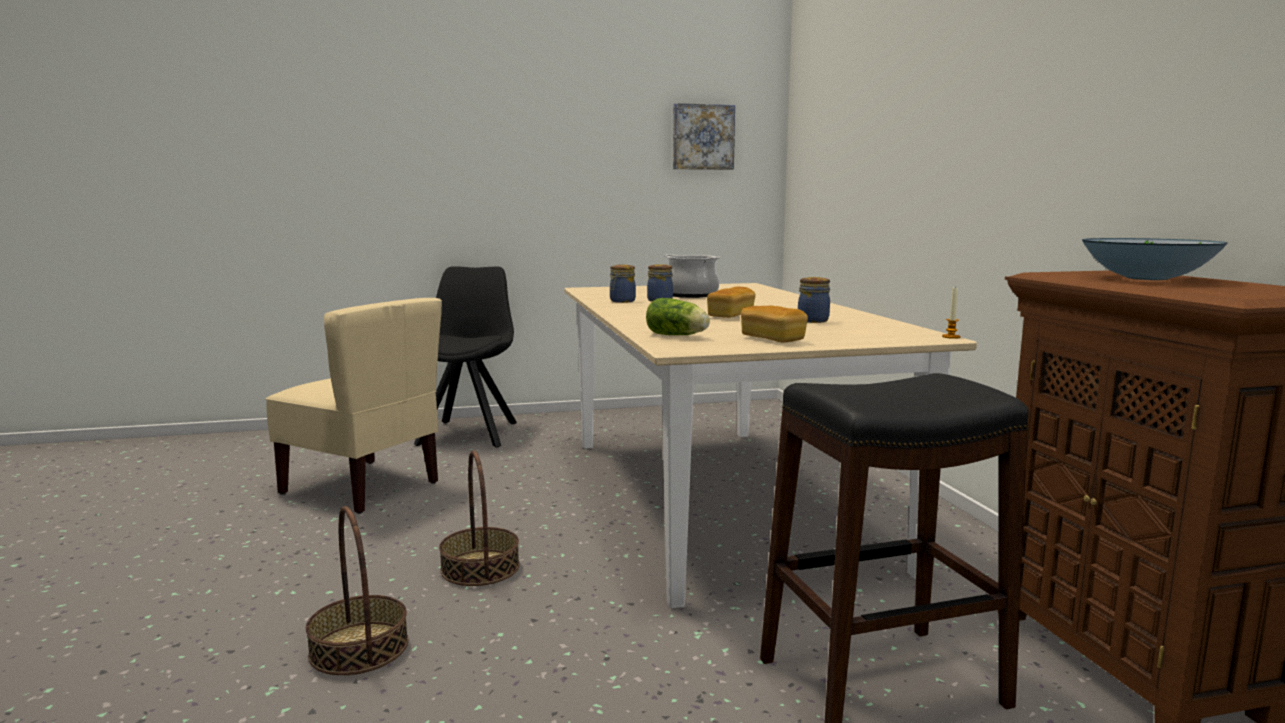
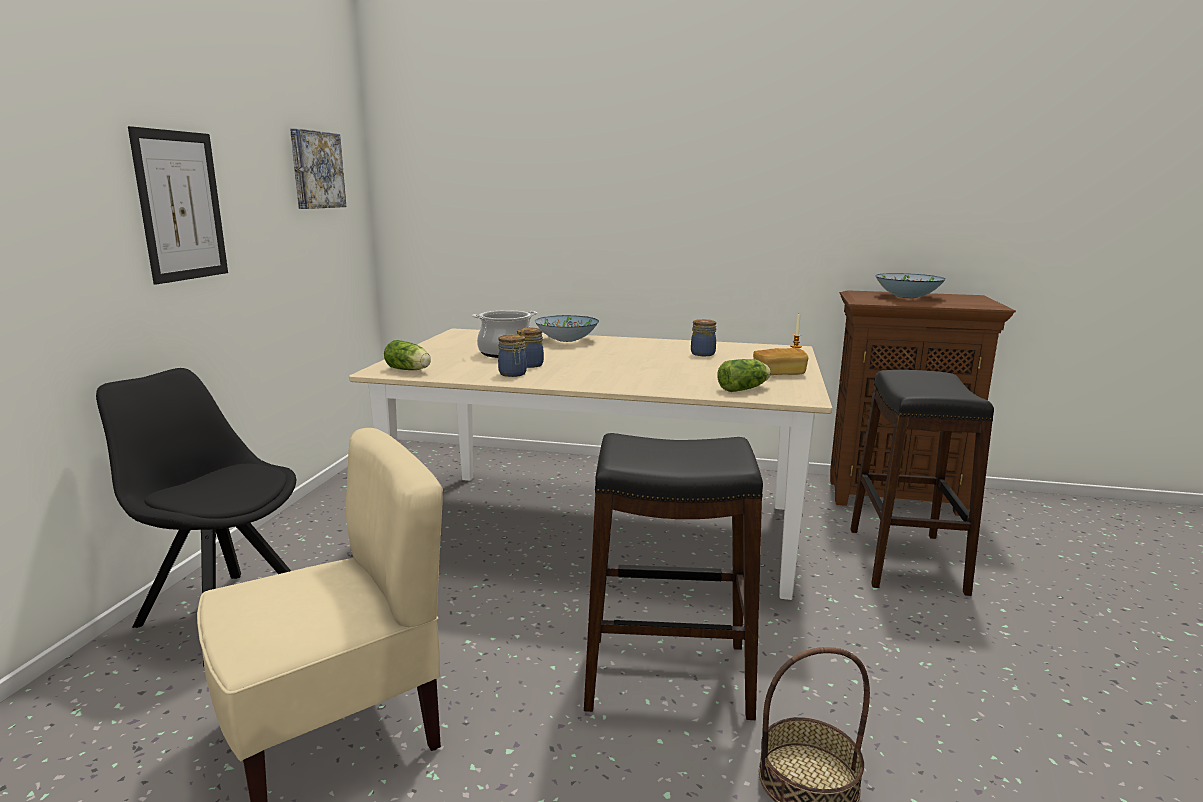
camera: 65 degrees left, 5 degrees up
(480, 568) = (666, 676): basket -> black stool
(543, 162) = (181, 206): none -> picture
(595, 291) = (409, 370): none -> lettuce
(730, 316) = (654, 364): bread -> none
(777, 298) = (566, 340): none -> bowl

